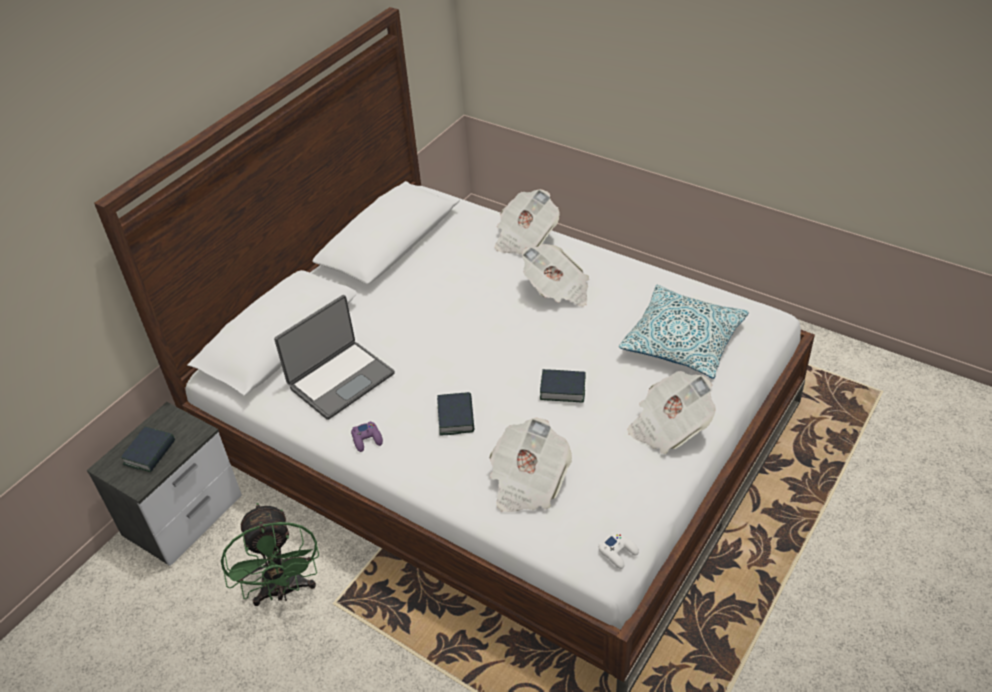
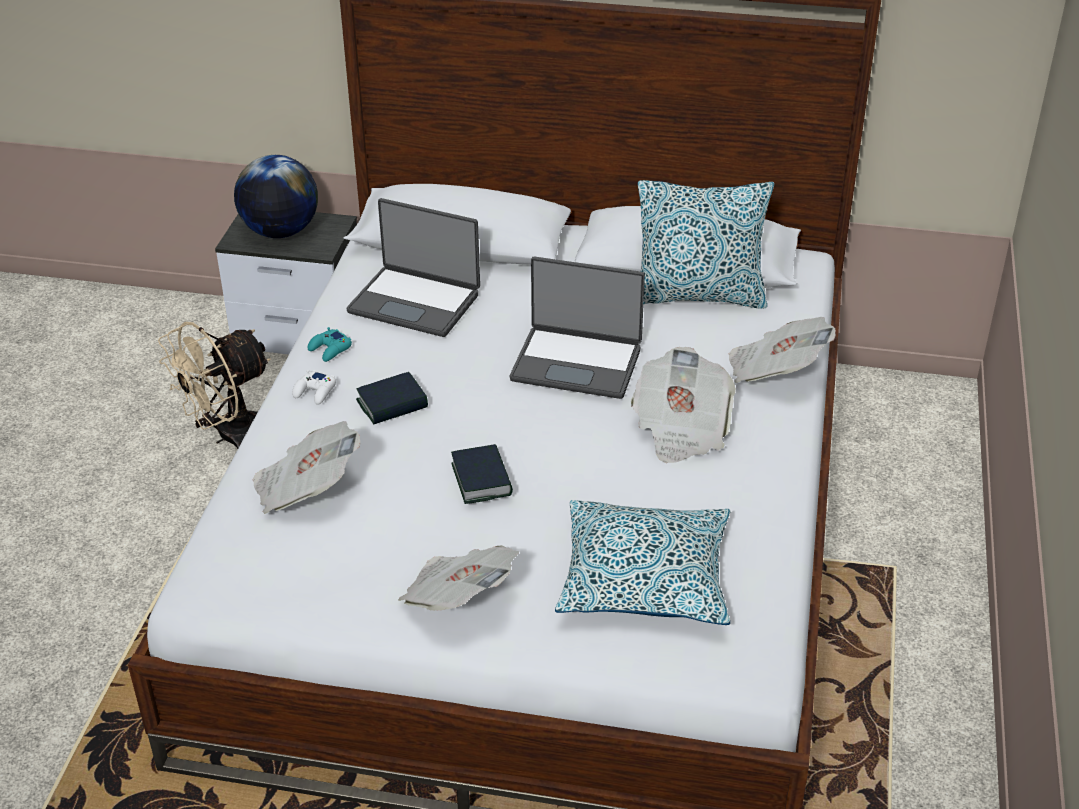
camera: 65 degrees right, 5 degrees down
(150, 453) = (280, 232): book -> globe
(284, 591) = (229, 437): green fan -> beige fan
(367, 439) = (330, 349): purple game controller -> turquoise game controller
(428, 246) = (699, 296): none -> pillow
(465, 317) = (577, 363): none -> laptop
(618, 552) = (220, 597): white game controller -> white game controller (315, 392)

